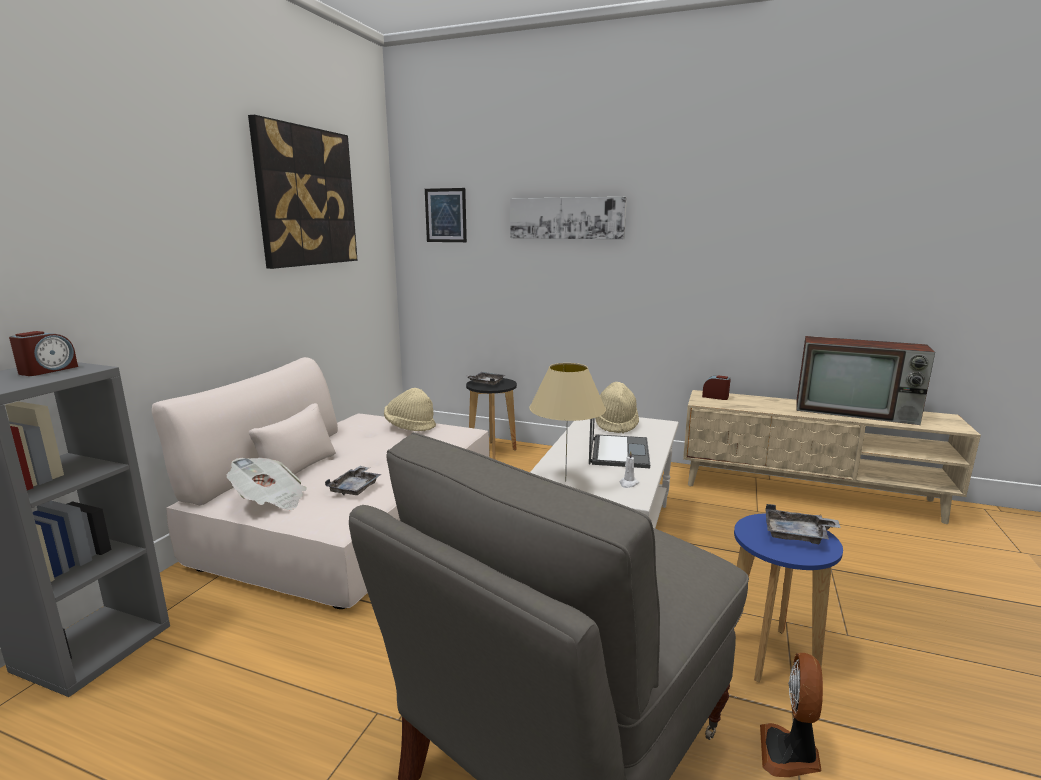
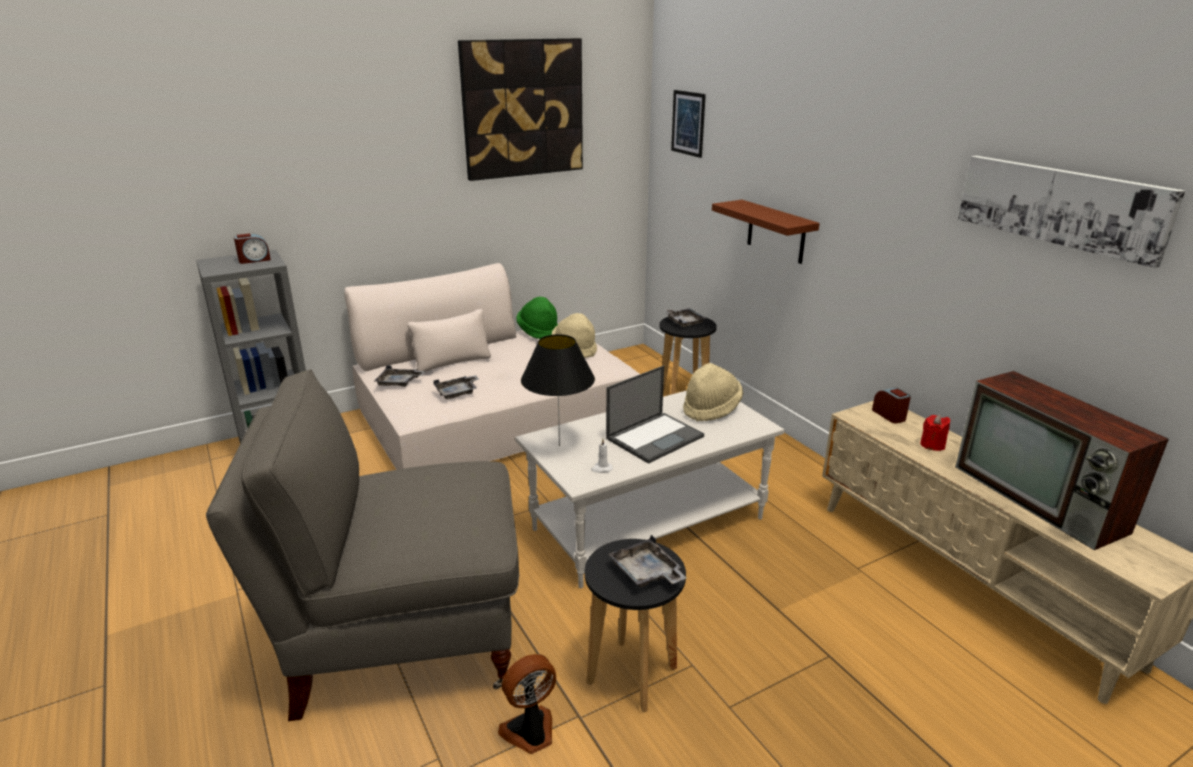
camera: 40 degrees right, 10 degrees up
(270, 500) = (399, 383): newspaper -> grey tray
(352, 423) = (538, 331): none -> green hat
(563, 288) = (776, 232): none -> brown shelf
(565, 481) = (559, 446): beige table lamp -> black table lamp
(566, 218) = (787, 147): picture -> picture (1060, 206)
(765, 404) = (932, 445): none -> red candle
(770, 654) = (632, 675): blue stool -> black stool

